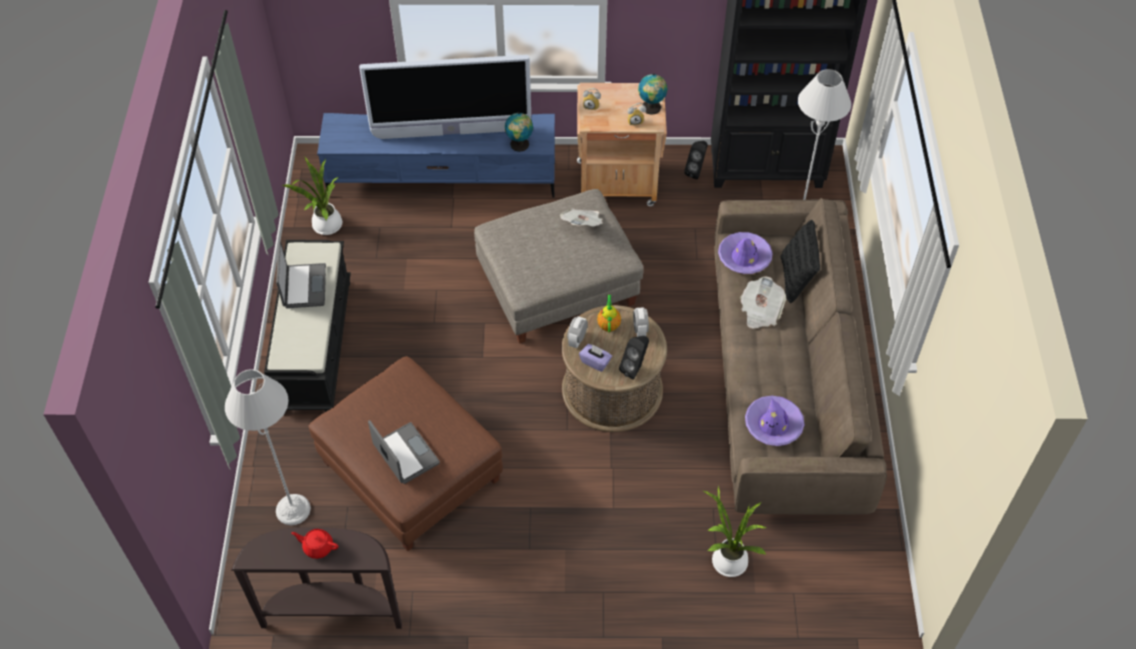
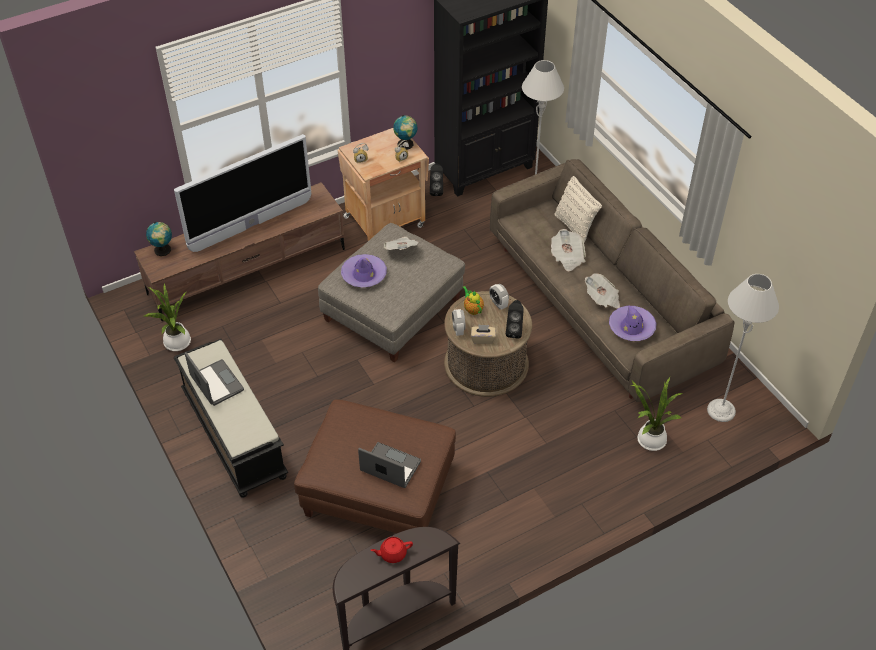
camera: 30 degrees left, 5 degrees down
(293, 509) = (306, 562): grey floor lamp -> grey floor lamp (721, 410)
(443, 178) = (247, 270): blue tv stand -> brown tv stand
(519, 145) = (311, 214): globe -> globe (163, 251)
(595, 362) = (482, 339): purple tissue box -> beige tissue box
(744, 257) = (529, 226): purple hat -> purple hat (364, 275)
(764, 376) = (602, 299): none -> newspaper
(796, 280) = (575, 227): black pillow -> beige pillow

